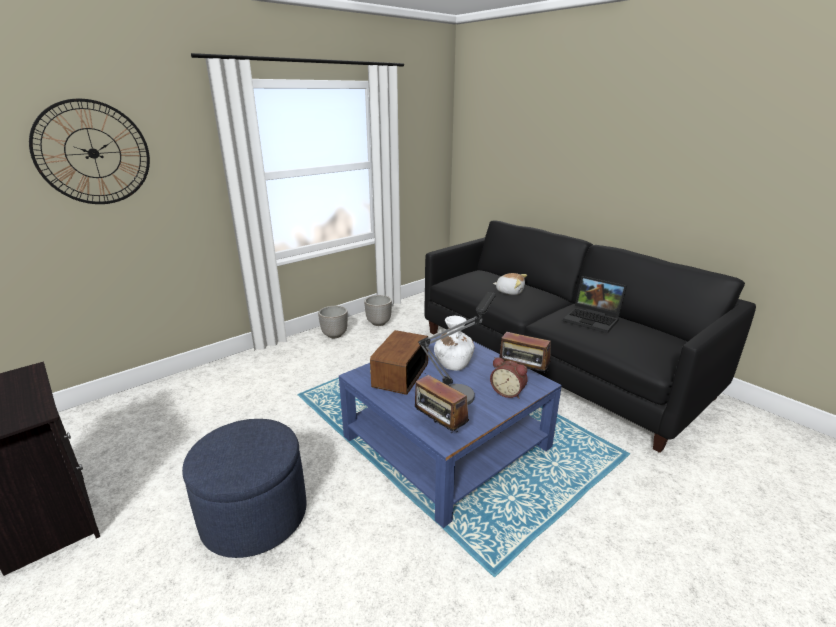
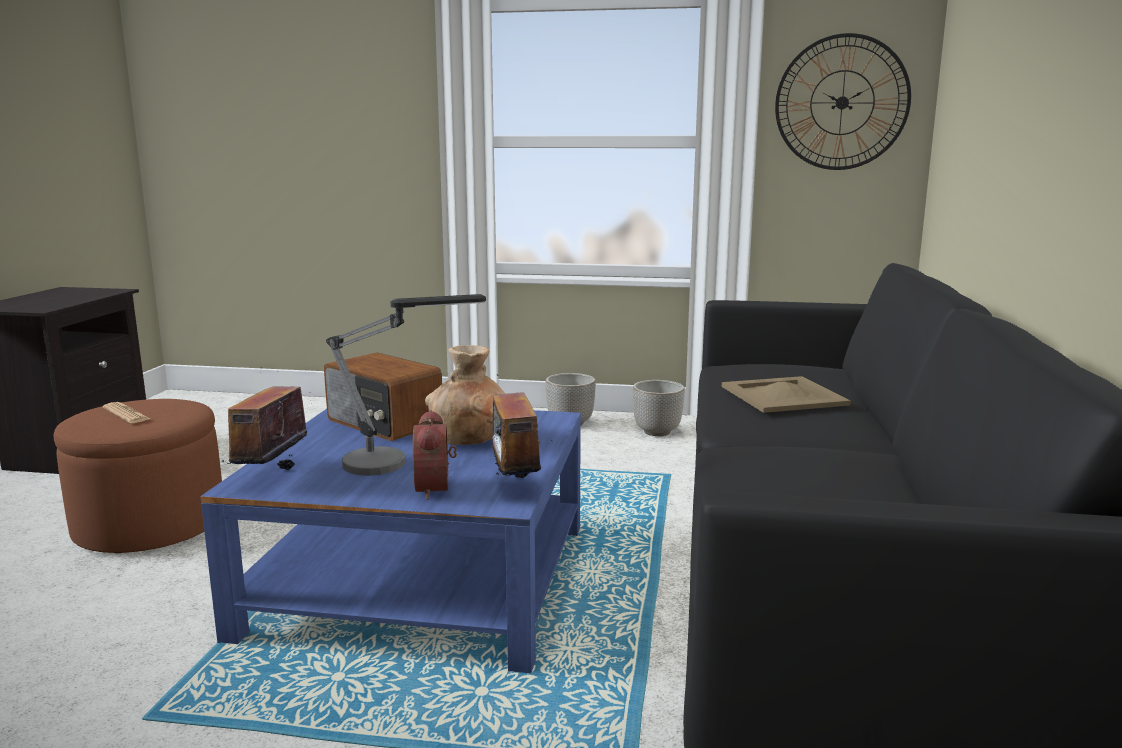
camera: 50 degrees right, 10 degrees down
(93, 153) = (307, 93): wall clock -> wall clock (842, 103)
(235, 452) = (126, 414): none -> newspaper
(254, 515) = (150, 525): blue ottoman -> brown ottoman
(399, 375) = (383, 423): radio -> radio turned 120 degrees counterclockwise
(453, 364) = (469, 439): white vase -> brown vase
(509, 291) = (784, 395): plush toy -> beige tray
(593, 319) = (823, 470): laptop -> none

